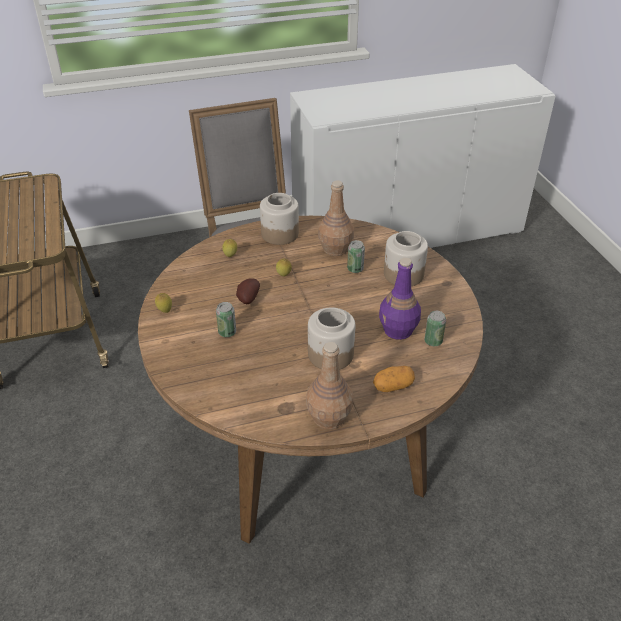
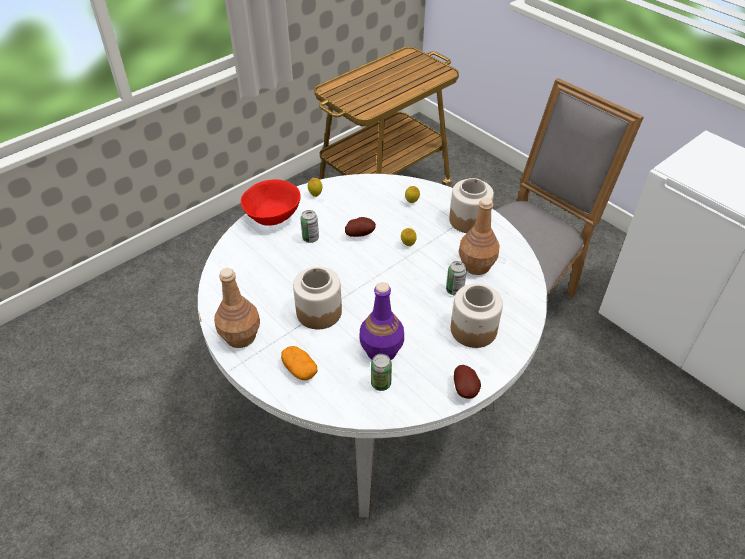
camera: 65 degrees right, 5 degrees up
(171, 349) = (273, 216): none -> red bowl
(310, 444) = (372, 401): brown dining table -> white dining table
(461, 298) = (466, 390): none -> potato

